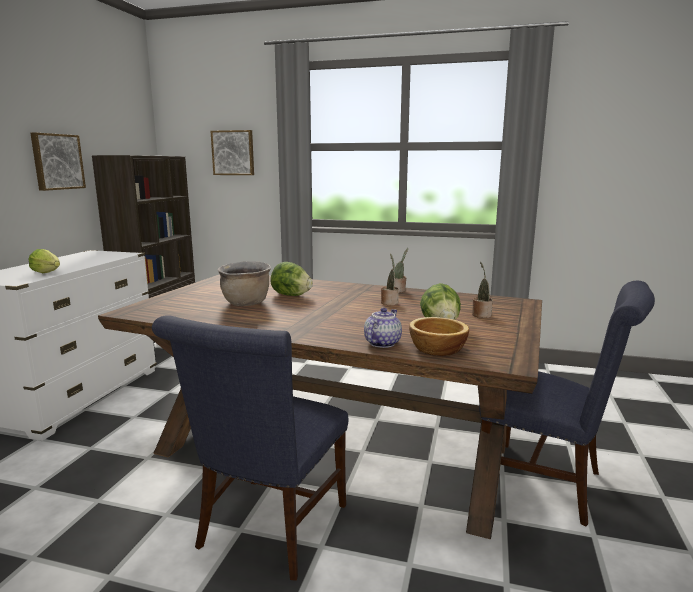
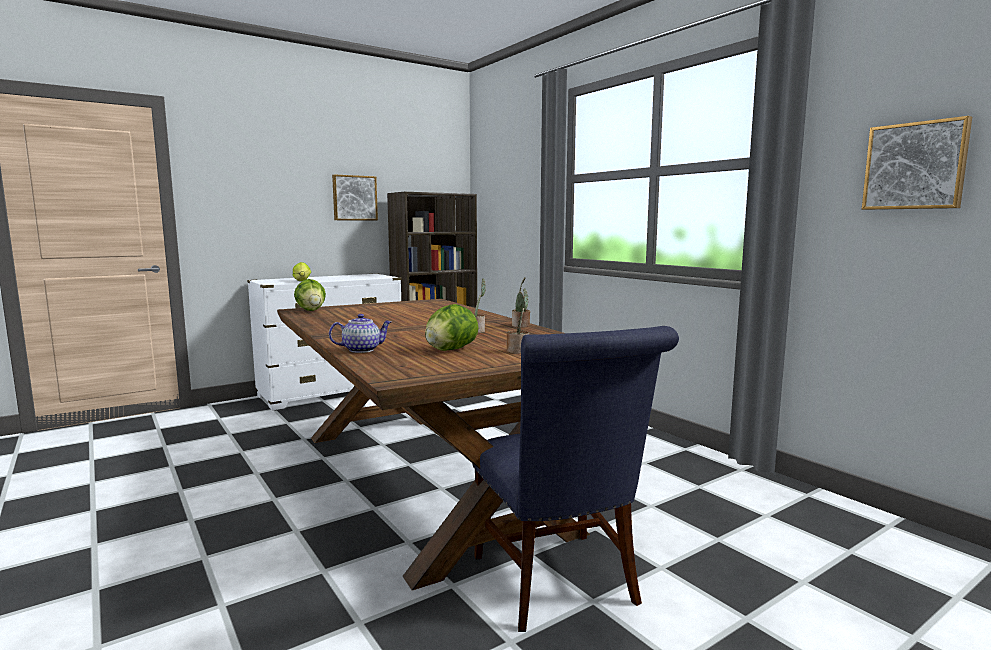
camera: 40 degrees right, 5 degrees down
(233, 153) = (516, 189): picture -> picture (915, 166)
(246, 303) = (374, 316): brown cooking pot -> none
(268, 531) = (286, 507): blue chair -> none
(291, 295) = (423, 316): lettuce -> lettuce (311, 310)
(436, 349) = (381, 360): bowl -> none

